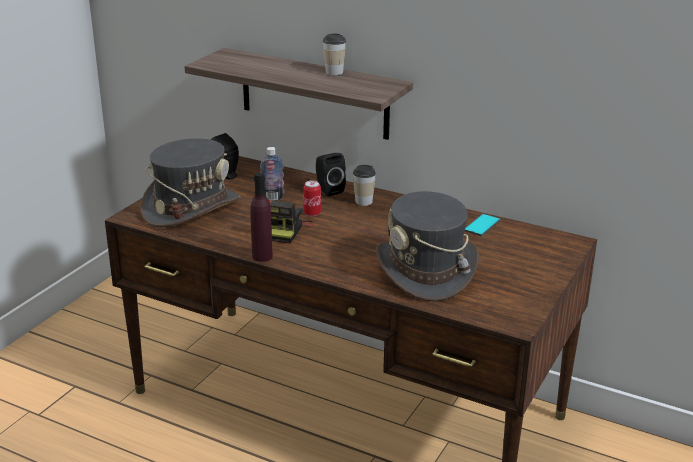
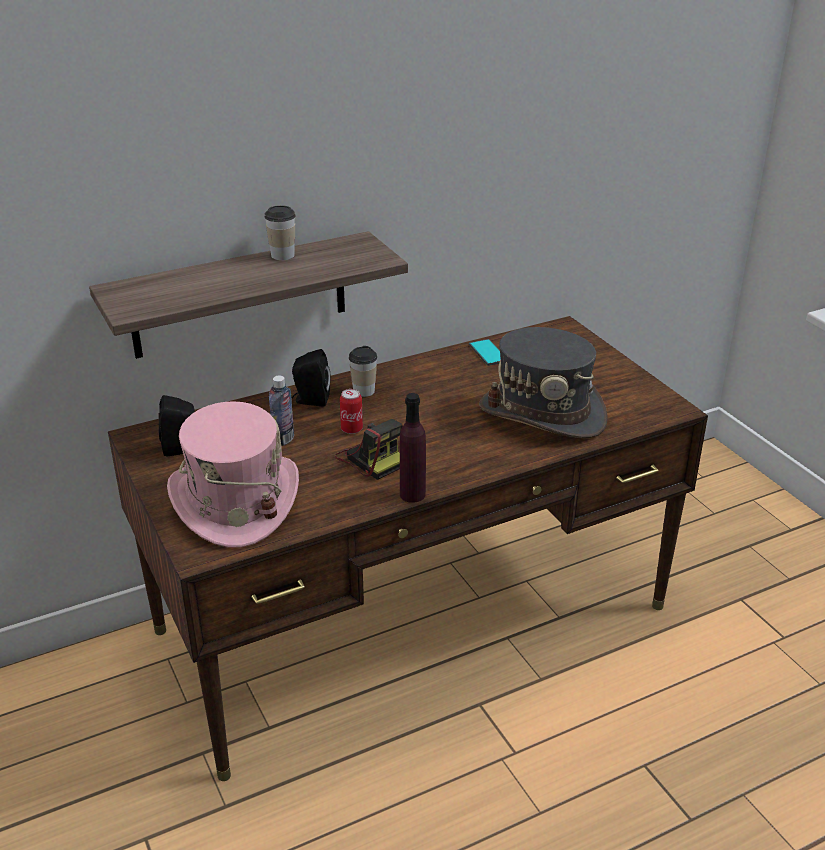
camera: 55 degrees left, 5 degrees up
(191, 208) = (235, 502): grey hat -> pink hat

